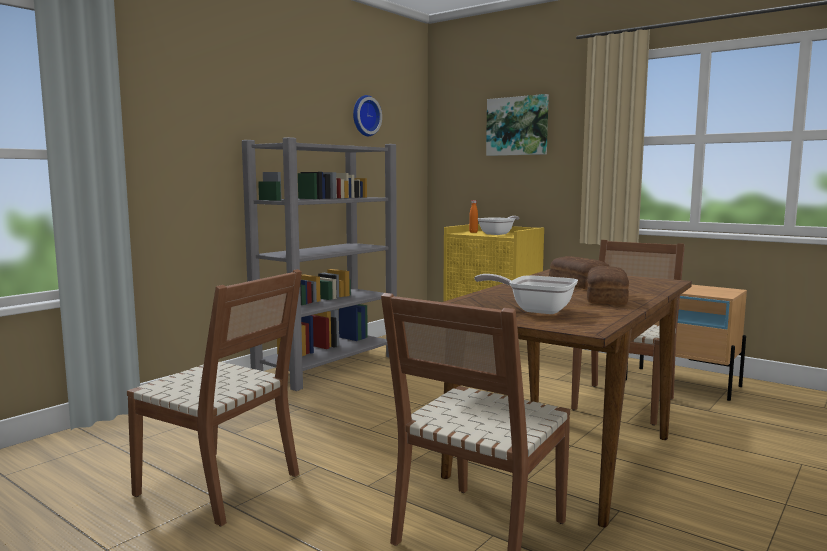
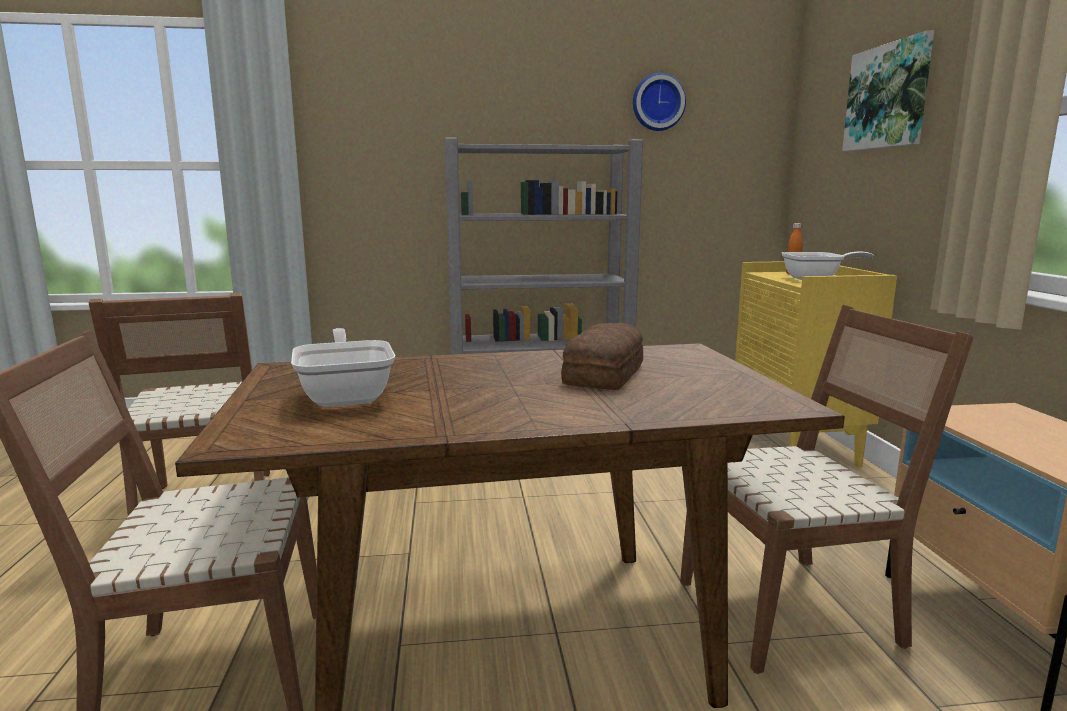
camera: 45 degrees right, 5 degrees up
(605, 298) = (514, 405): bread -> none

